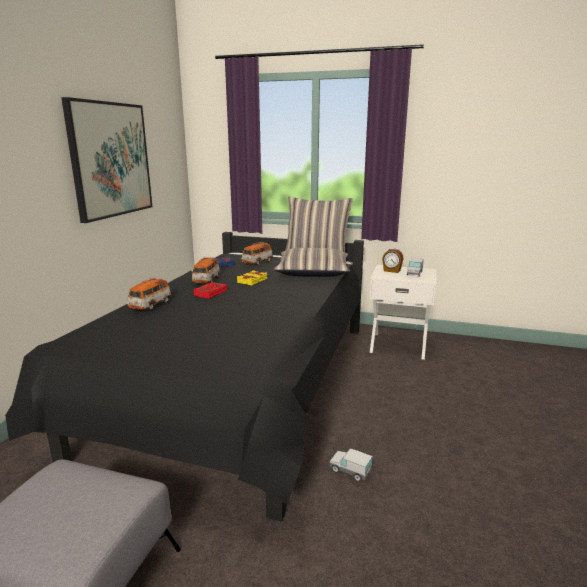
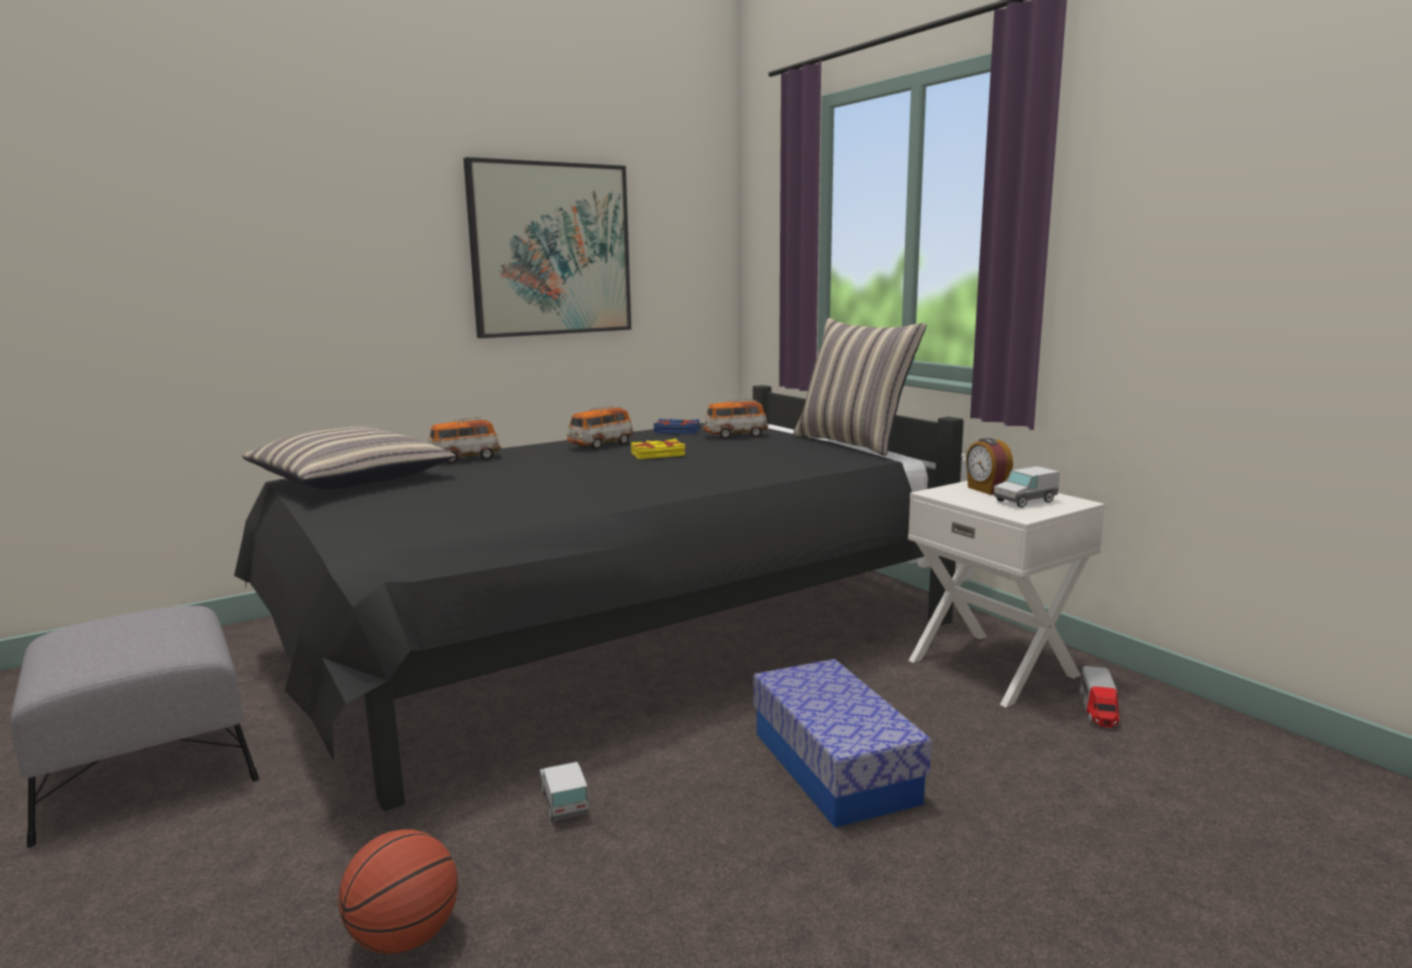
camera: 40 degrees right, 5 degrees down
(210, 293) = (563, 458): red book -> none
(313, 272) = (783, 460): pillow -> pillow (351, 479)
(391, 564) = (404, 938): none -> basketball
(413, 405) = (834, 767): none -> storage box
(448, 350) = (1099, 710): none -> toy truck

